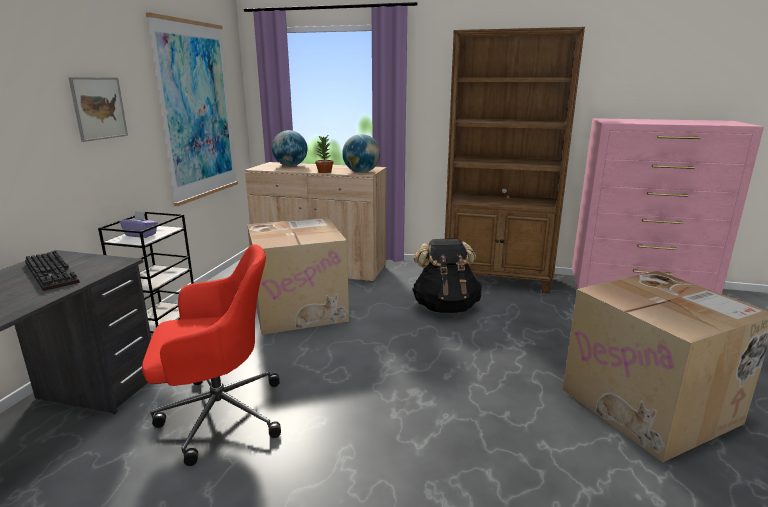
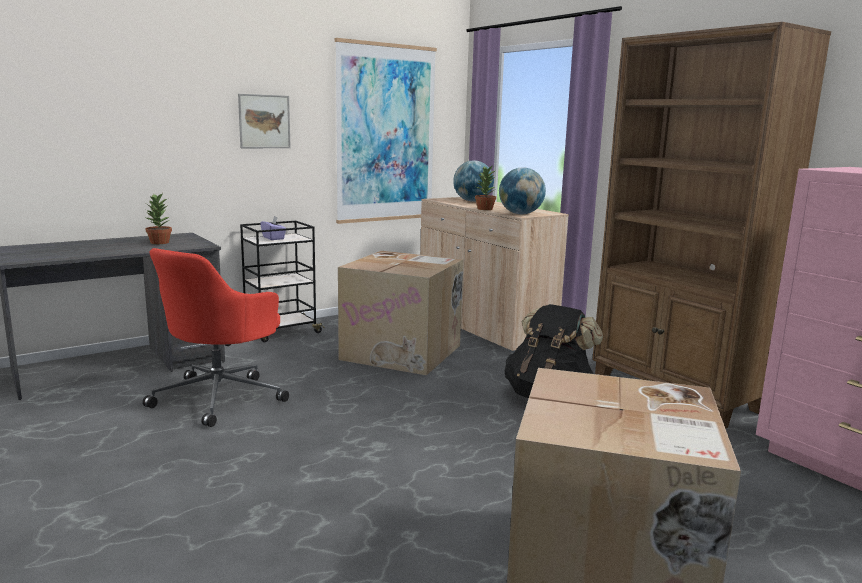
camera: 40 degrees right, 5 degrees down
(54, 272) = (159, 242): keyboard -> potted plant
(218, 414) = (220, 397): red office chair -> red office chair turned 90 degrees clockwise

